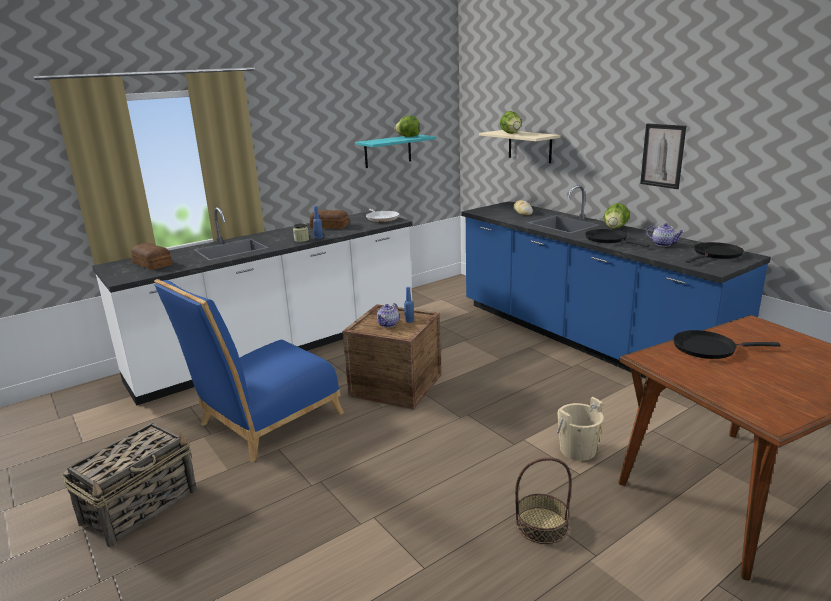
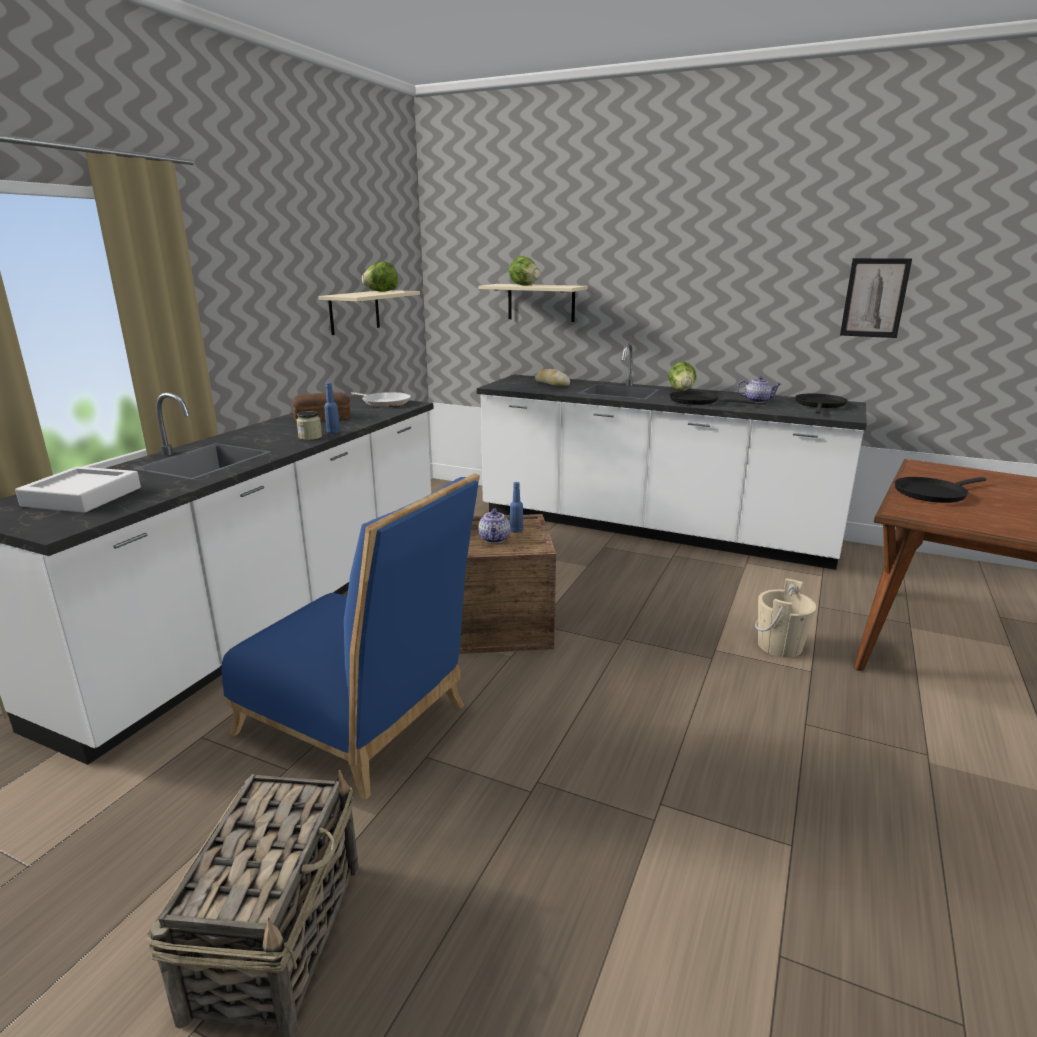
camera: 30 degrees left, 0 degrees up
(153, 263) = (82, 497): bread -> white tray
(264, 422) = (361, 724): blue chair -> blue chair turned 75 degrees counterclockwise
(388, 151) = (354, 312): turquoise shelf -> beige shelf
(541, 525) = (844, 741): basket -> none
(583, 341) = (651, 529): blue counter -> white counter
(662, 156) = (730, 303): picture -> picture (874, 298)

